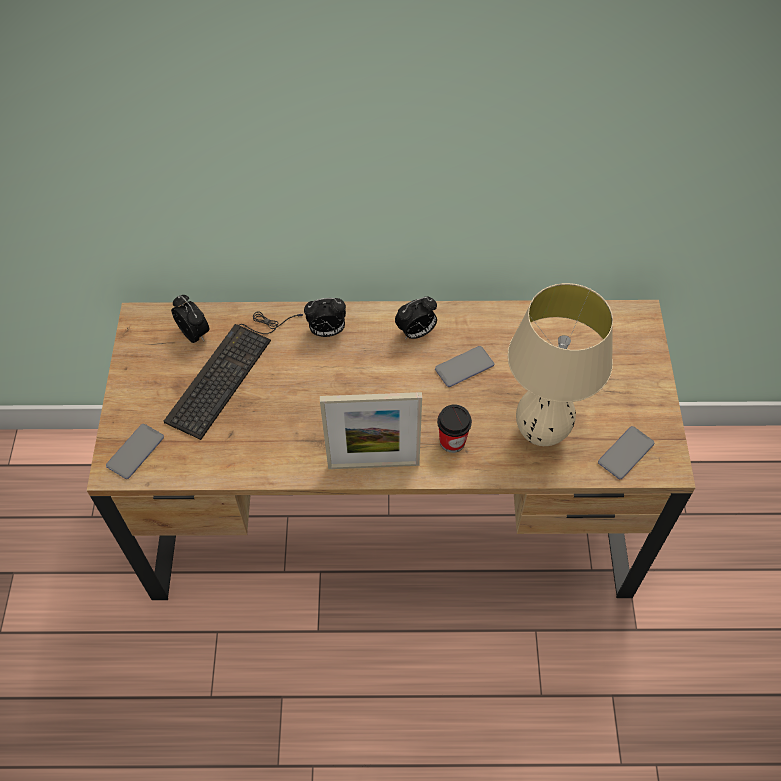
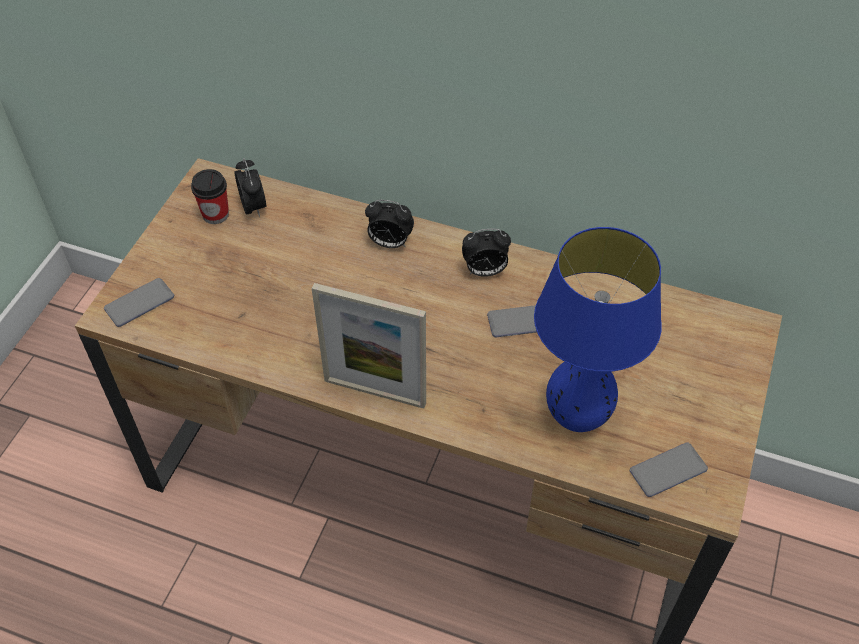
camera: 20 degrees right, 5 degrees down
(230, 369) = (272, 251): keyboard -> none
(452, 441) = (472, 395): cup -> cup (215, 214)
(541, 434) = (577, 418): beige table lamp -> blue table lamp

